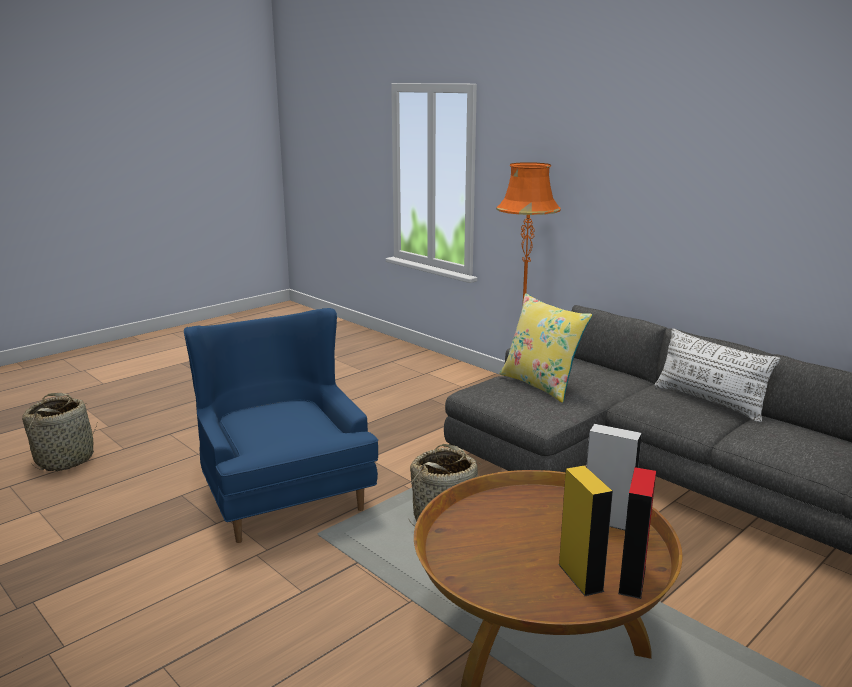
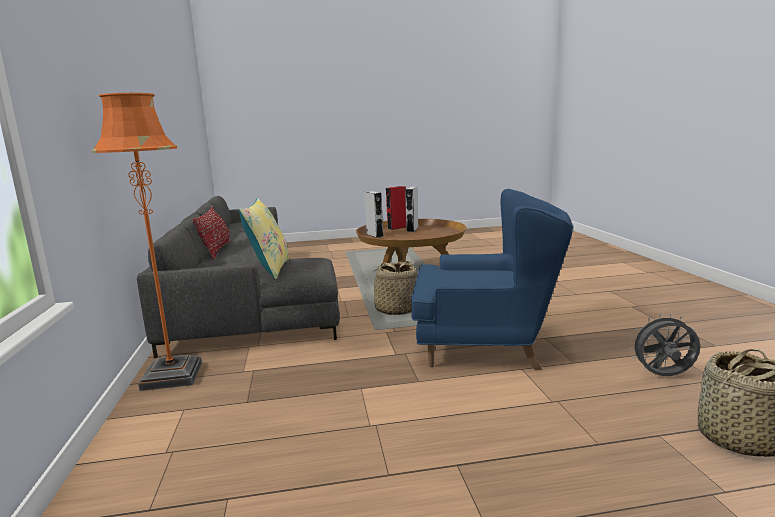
camera: 145 degrees left, 5 degrees down
(91, 501) = (663, 377): none -> grey fan
(283, 493) = (486, 345): blue armchair -> blue armchair turned 90 degrees counterclockwise
(580, 577) = (412, 229): yellow speaker -> grey speaker
(709, 401) = (216, 250): white pillow -> red pillow

